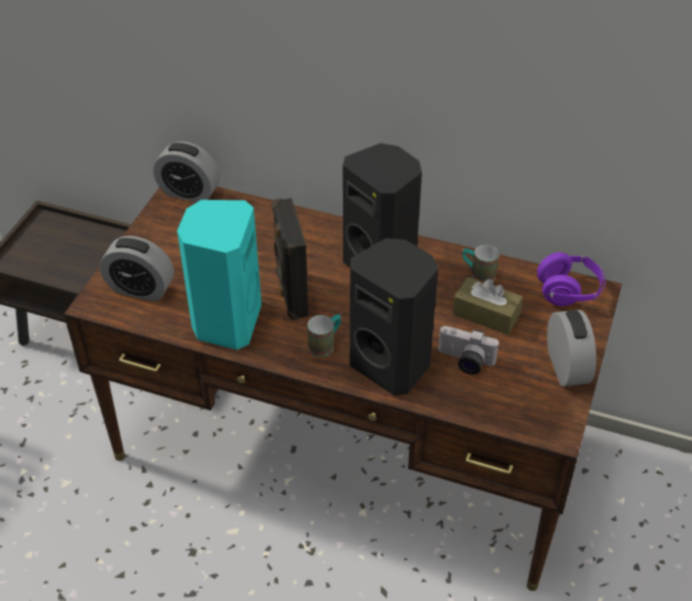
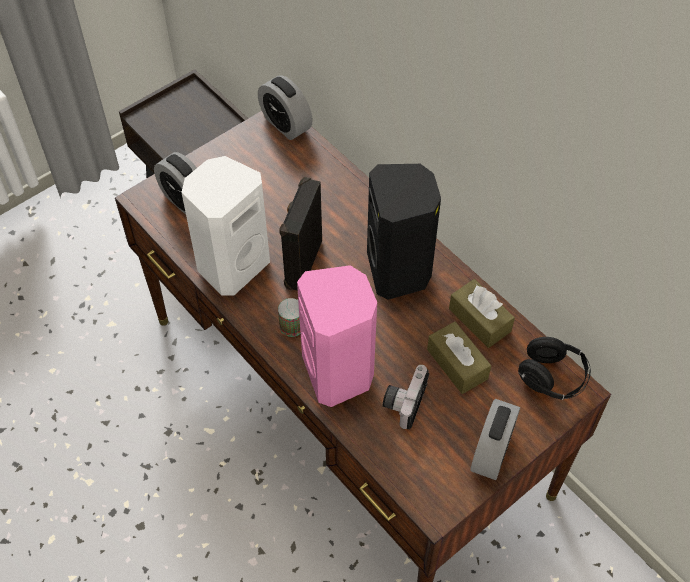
camera: 30 degrees right, 10 degrees up
(226, 322) = (231, 265): turquoise speaker -> white speaker
(392, 364) = (339, 372): black speaker -> pink speaker
(464, 362) = (403, 401): camera -> camera turned 60 degrees clockwise
(478, 274) = (479, 320): mug -> brown tissue box
(569, 291) = (552, 378): purple headphones -> black headphones

